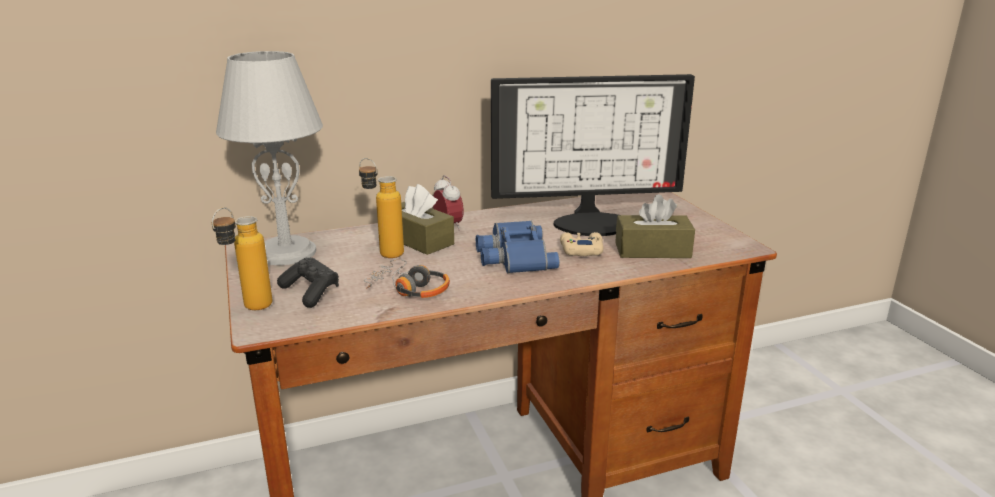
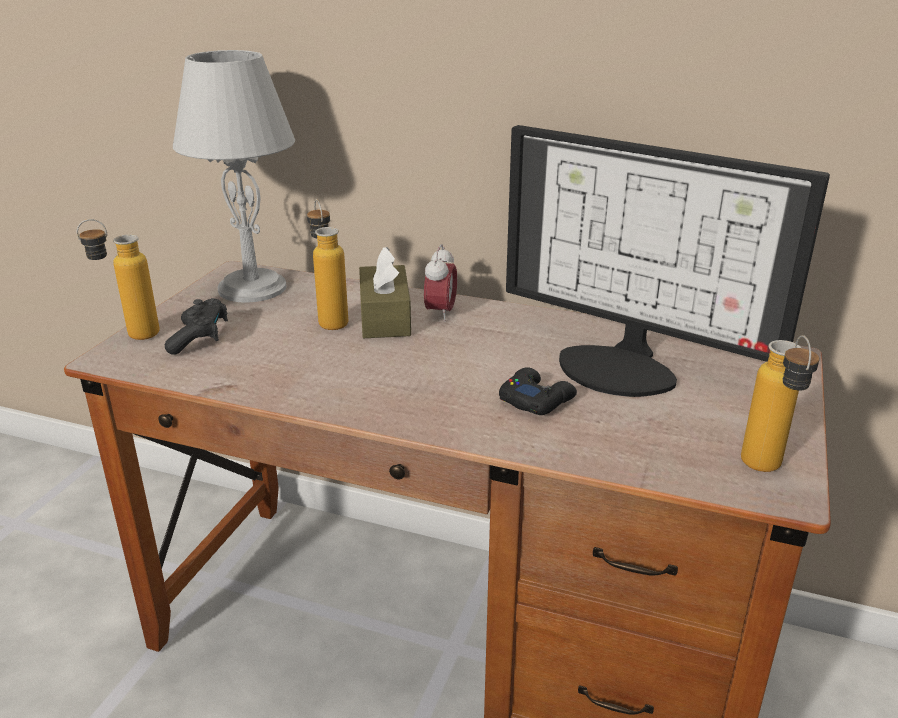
camera: 40 degrees right, 5 degrees up
(408, 289) = (279, 371): headphones -> none
(513, 256) = (446, 375): blue binoculars -> none
(581, 250) = (536, 399): beige game controller -> black game controller
(652, 250) = (630, 438): brown tissue box -> none
(725, 242) = (766, 472): none -> bottle

